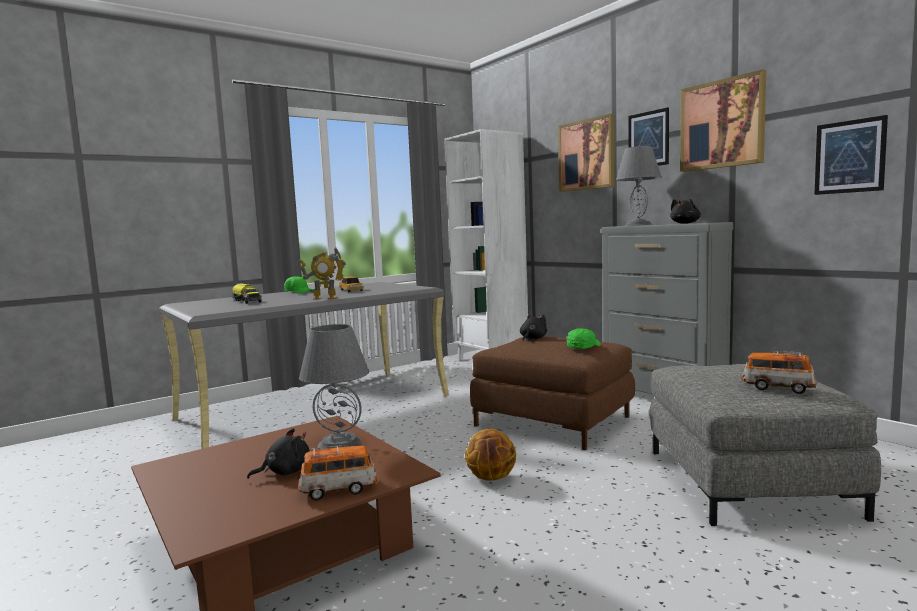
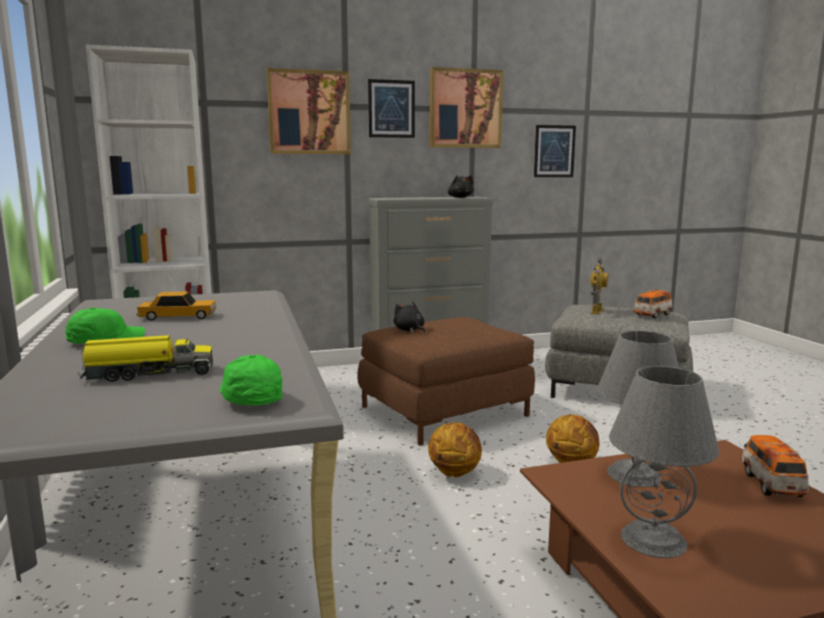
camera: 70 degrees left, 5 degrees up
(285, 472) = (724, 509): black plush toy -> none
(325, 298) = (265, 332): toy robot -> toy robot (596, 311)
(437, 442) = (455, 472): none -> basketball
(583, 347) = (478, 324): green cap -> green cap (249, 397)
(638, 225) = (407, 198): grey table lamp -> grey table lamp (653, 539)

